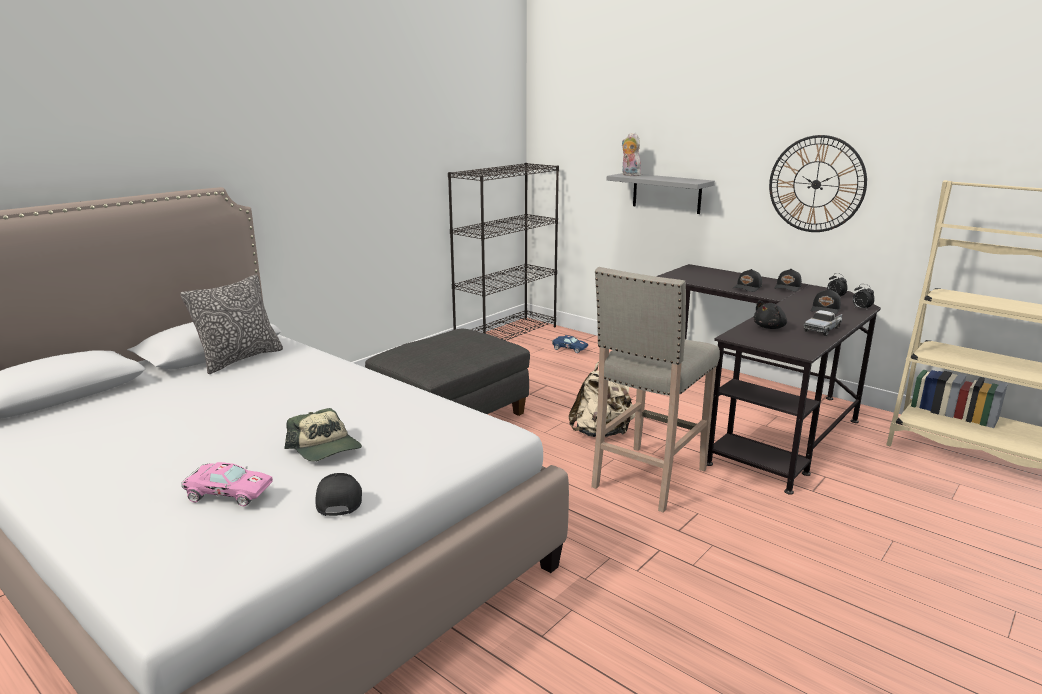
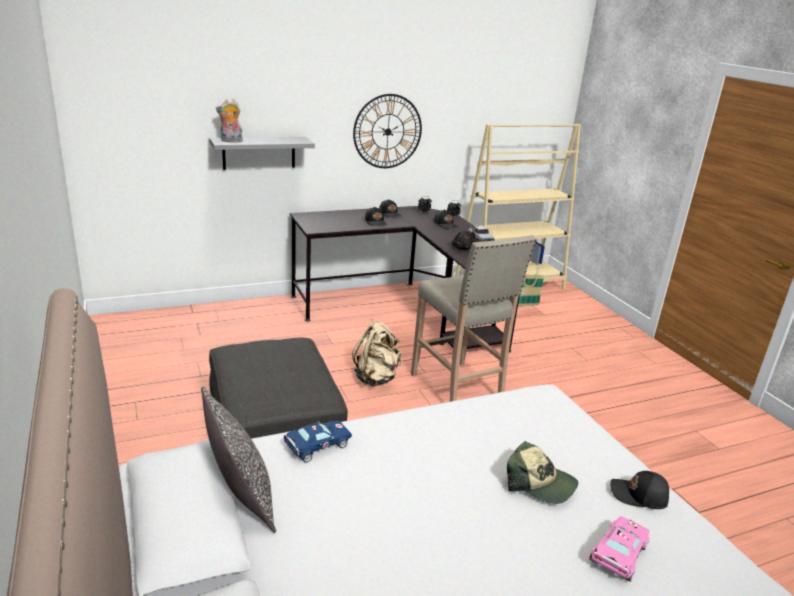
camera: 65 degrees left, 5 degrees up
(325, 448) = (540, 483): cap -> cap turned 45 degrees clockwise
(506, 335) = (118, 342): black bookcase -> none
(568, 348) = (201, 327): blue toy car -> blue toy car (315, 446)
(946, 479) = (525, 305): none -> basket

